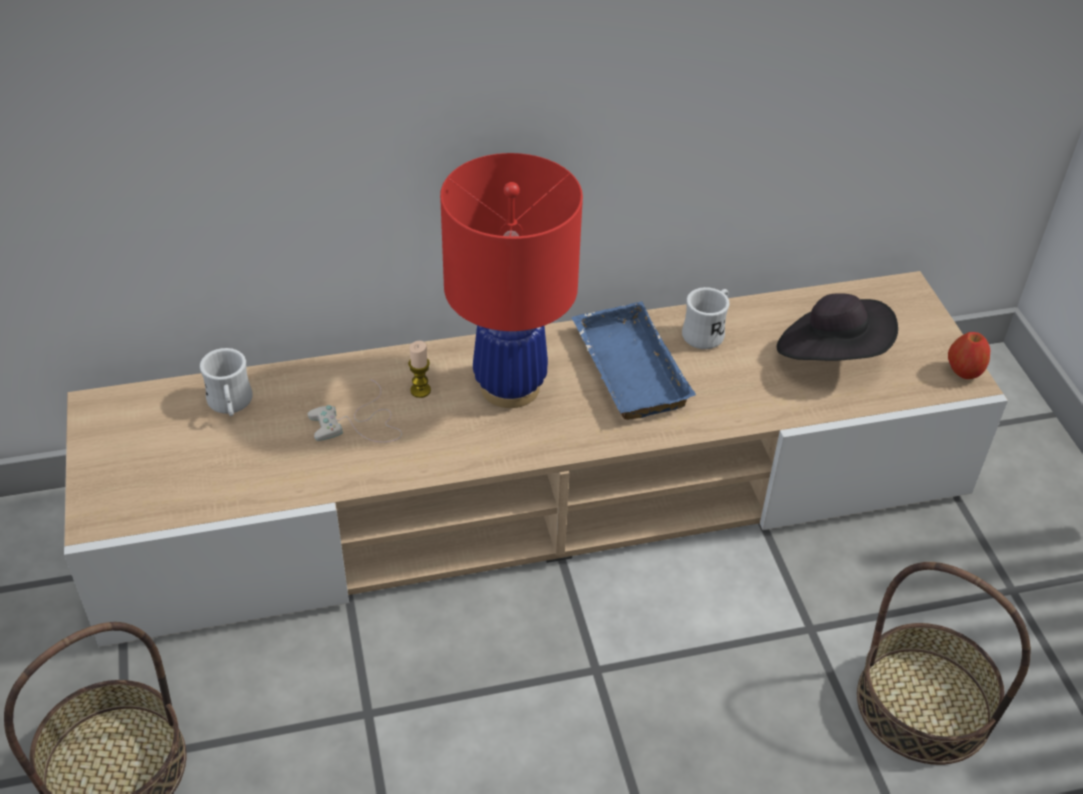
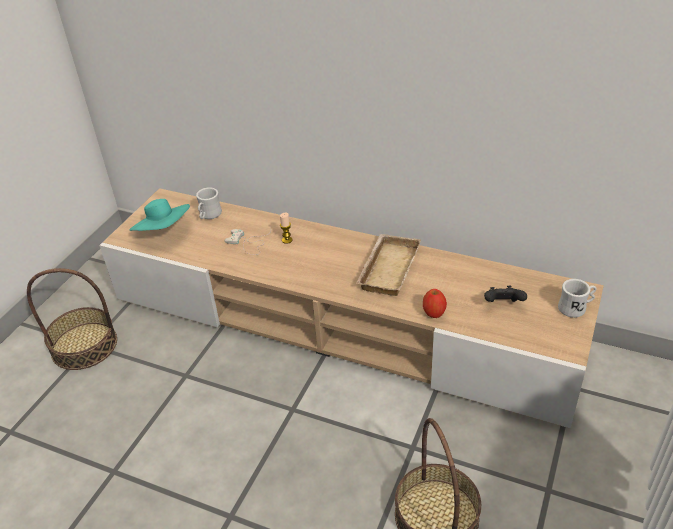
camera: 40 degrees right, 5 degrees down
(175, 470) = (164, 231): none -> turquoise hat
(509, 387) = (326, 254): red table lamp -> none
(625, 369) = (387, 268): blue tray -> beige tray
(707, 332) = (446, 268): white mug -> white mug (575, 308)
(831, 354) = (502, 304): black hat -> black game controller
(963, 372) = (572, 345): apple -> apple (433, 313)

